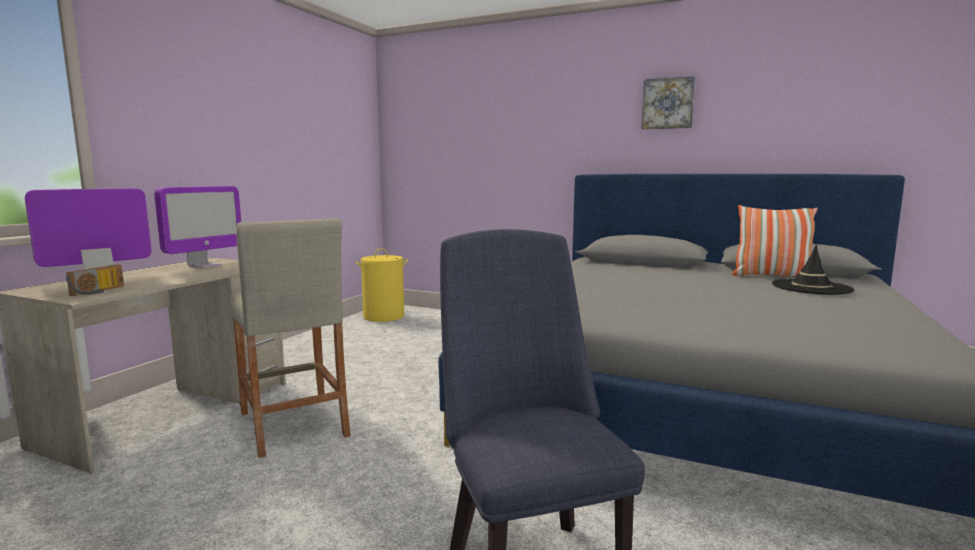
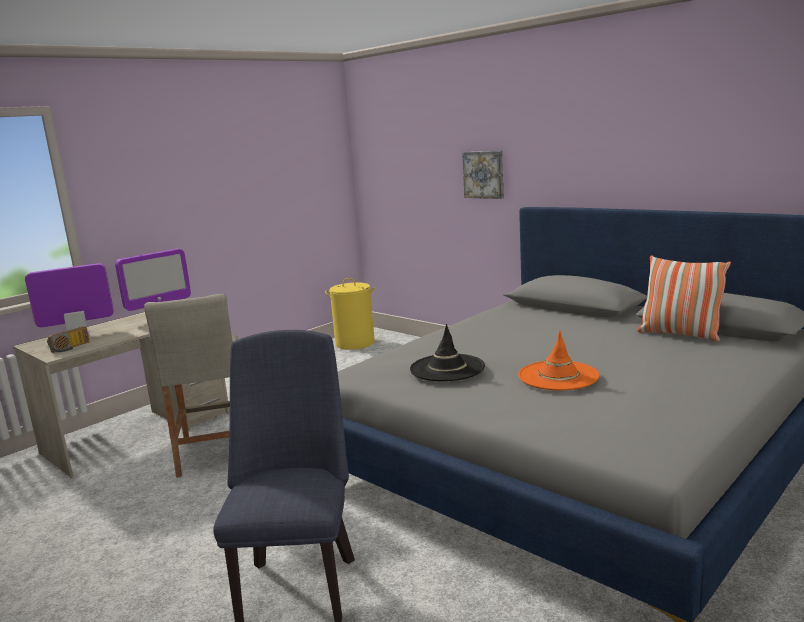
camera: 20 degrees right, 5 degrees up
(668, 103) = (613, 128): picture -> picture (484, 174)
(729, 303) = (558, 376): none -> orange hat
(811, 287) = (688, 356): black hat -> black hat (447, 368)

